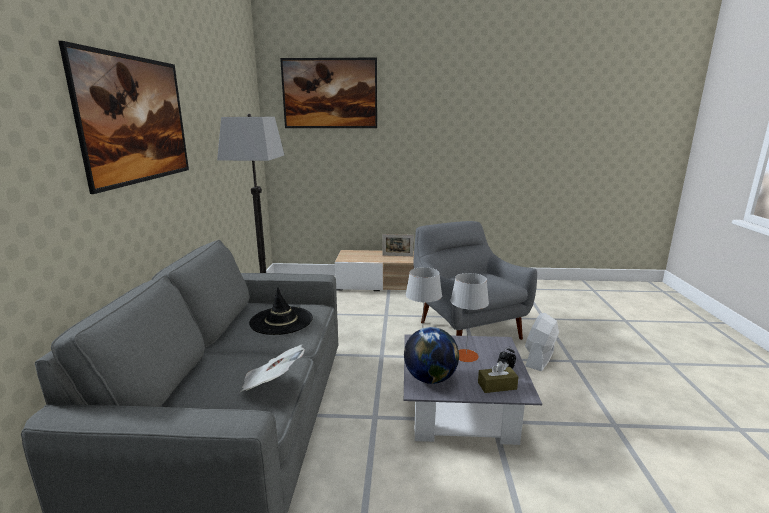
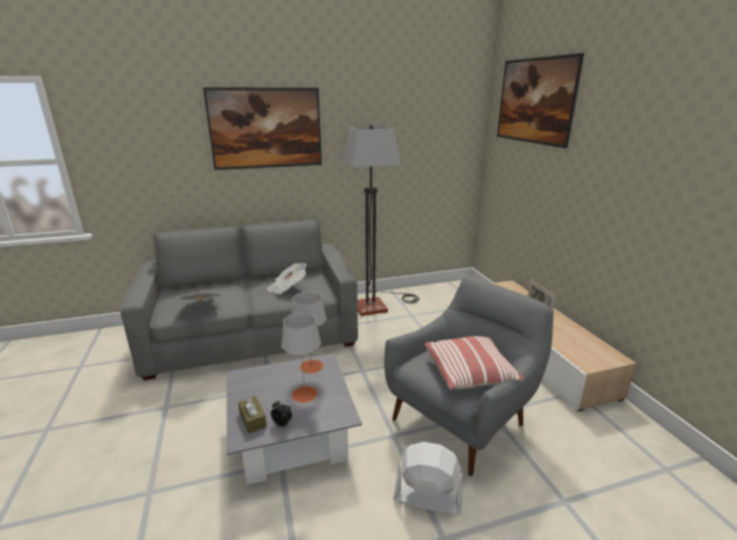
camera: 70 degrees right, 5 degrees up
(281, 321) = (287, 288): black hat -> newspaper
(430, 379) = (258, 379): globe -> none
(488, 278) = (470, 372): none -> pillow

